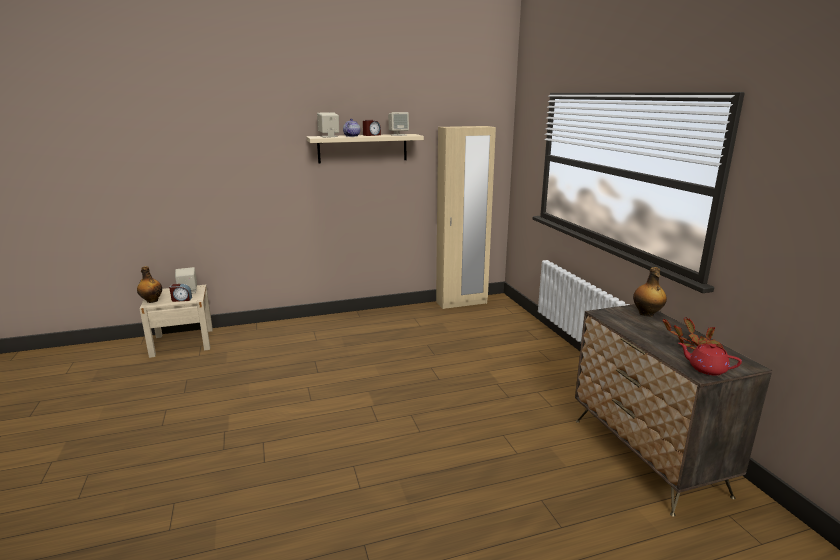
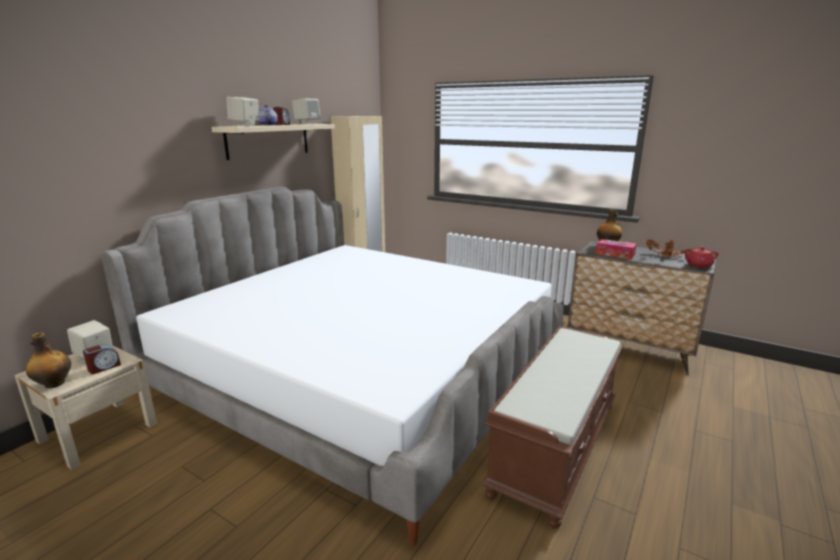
camera: 40 degrees left, 0 degrees up
(354, 369) = (361, 376): none -> bed
(404, 491) = (554, 445): none -> brown bench
(627, 325) = (614, 254): none -> tissue box

